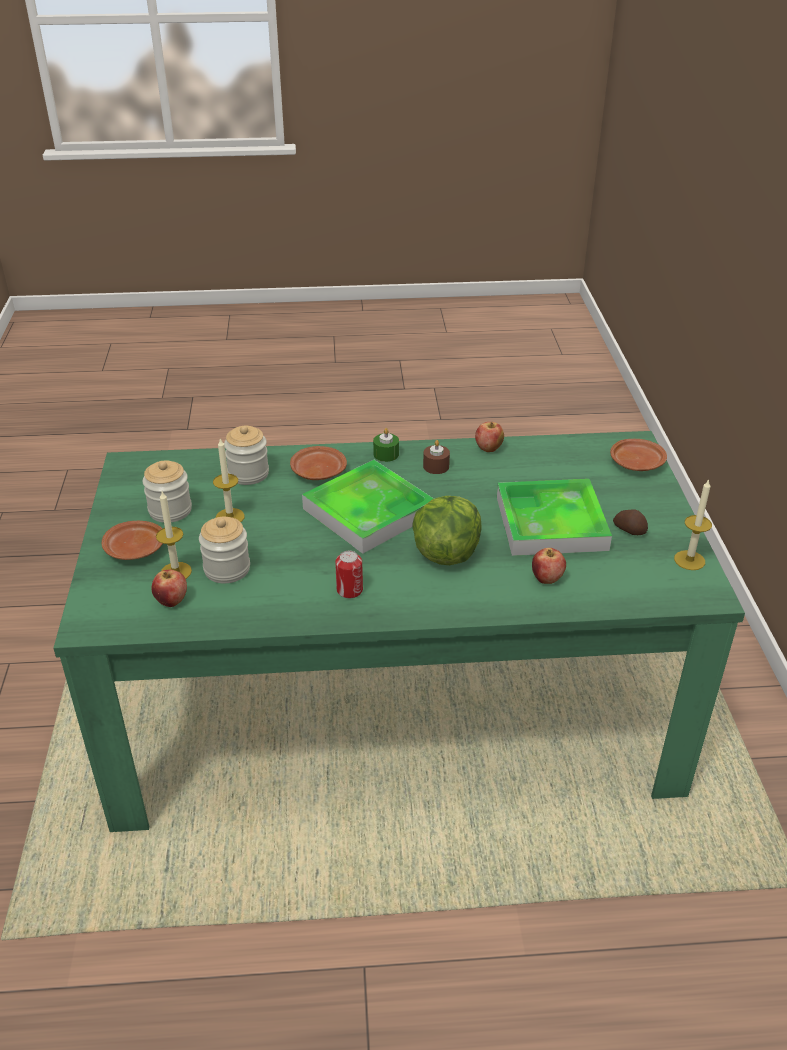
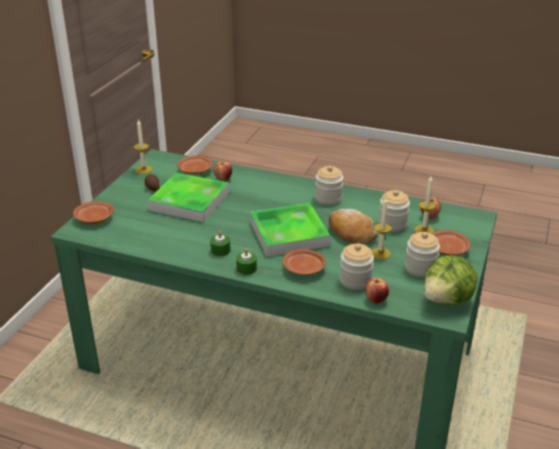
camera: 155 degrees left, 5 degrees down
(283, 537) = (351, 233): none -> bread
(349, 590) = (328, 198): can -> jar
(436, 466) = (220, 250): brown candle -> green candle
(446, 553) = (262, 202): lettuce -> lettuce (447, 300)
(488, 449) = (172, 253): apple -> apple (376, 300)
(611, 584) = (195, 170): none -> brown plate

